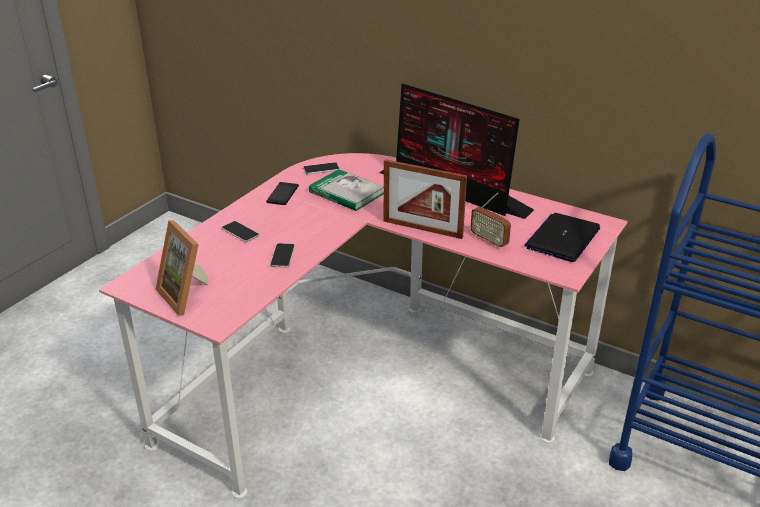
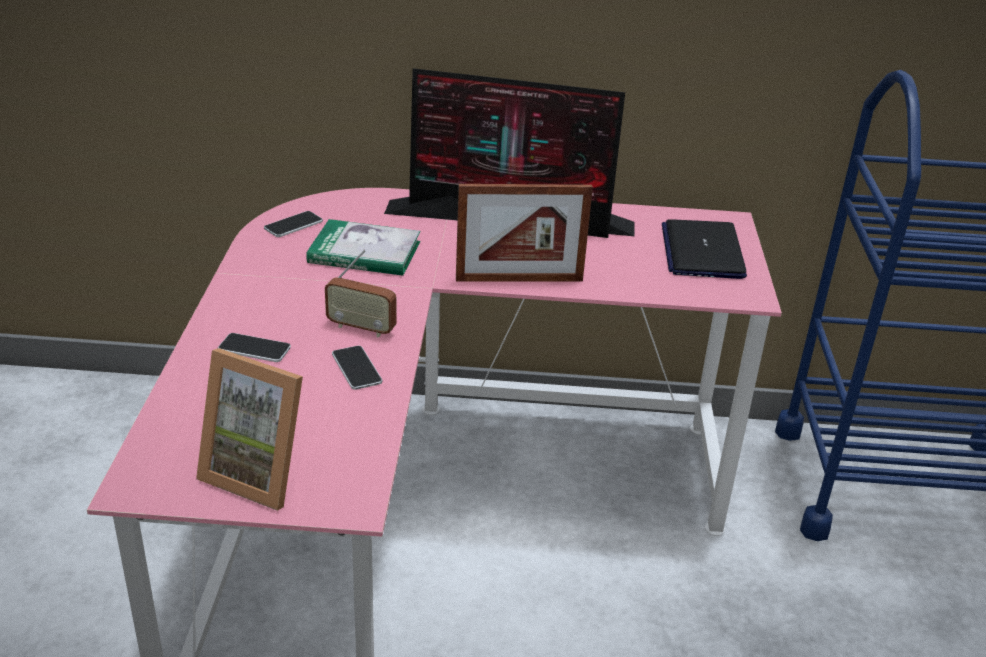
camera: 30 degrees left, 0 degrees up
(282, 194) = (268, 275): phone -> none
(489, 240) = (619, 275): radio -> radio (361, 328)

